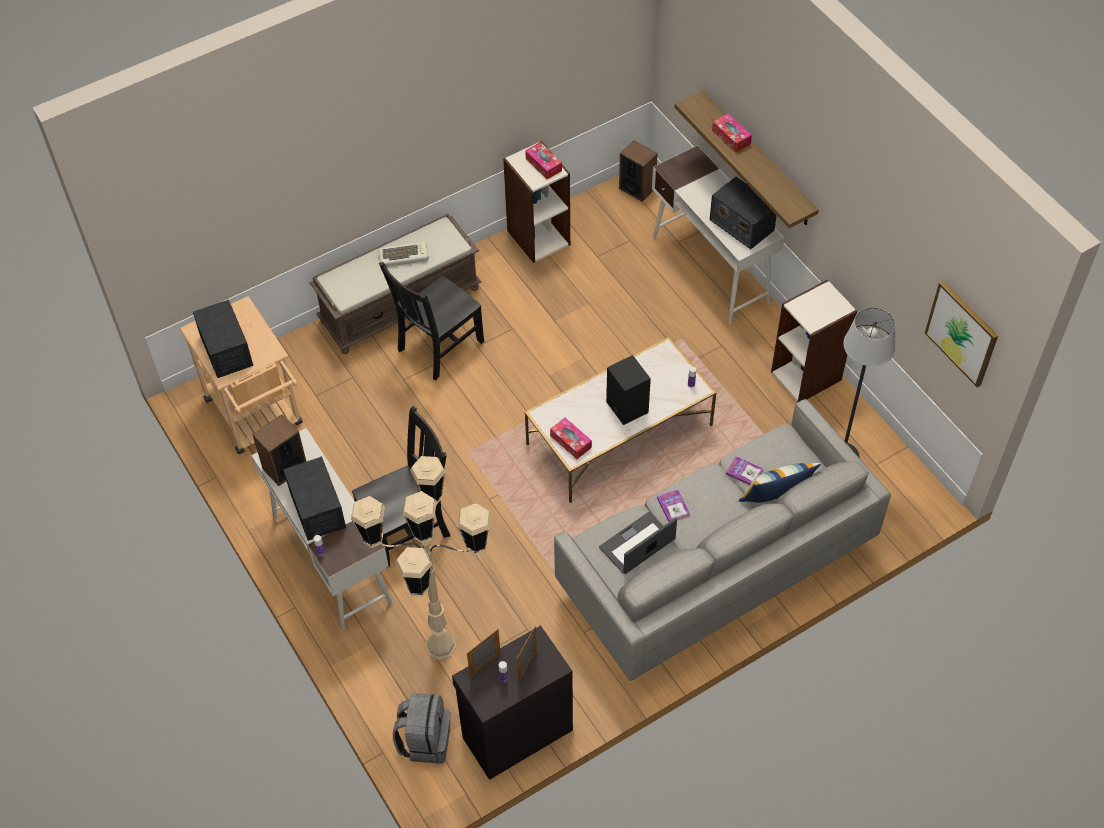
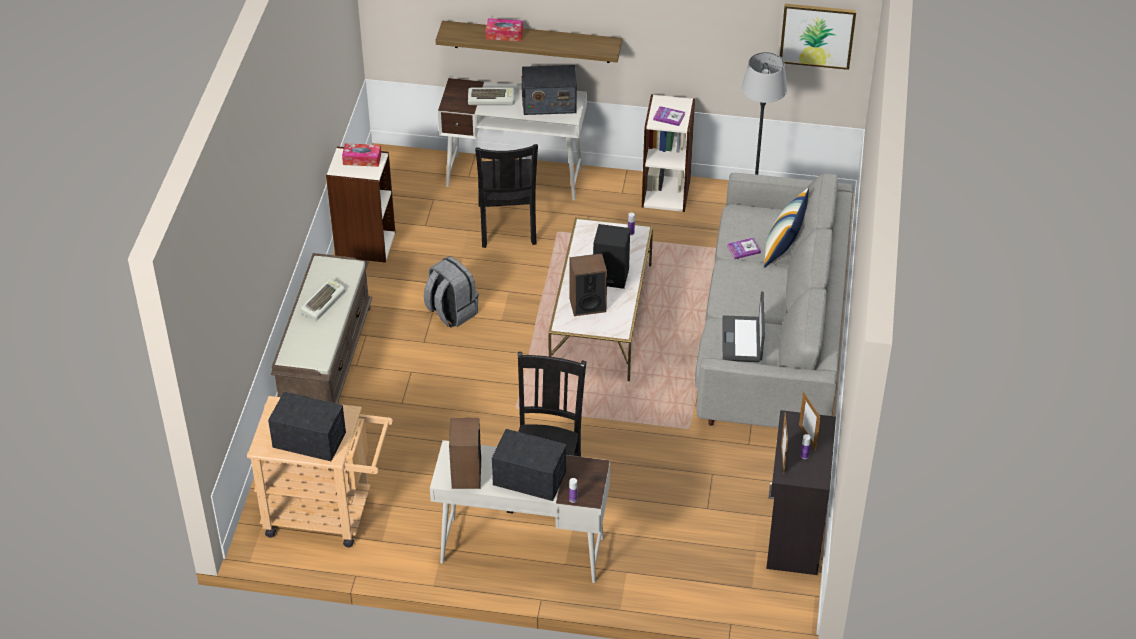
camera: 50 degrees left, 10 degrees down
(425, 740) = (745, 592): grey backpack -> grey backpack (451, 312)
(438, 347) = (396, 364): black chair -> black chair (507, 226)
(440, 646) = (673, 532): beige floor lamp -> none
(570, 442) = (605, 324): tissue box -> none
(637, 188) = (390, 165): speaker -> speaker (587, 305)
(673, 506) = (731, 301): book -> book (669, 117)
(704, 188) = (492, 99): none -> keyboard

